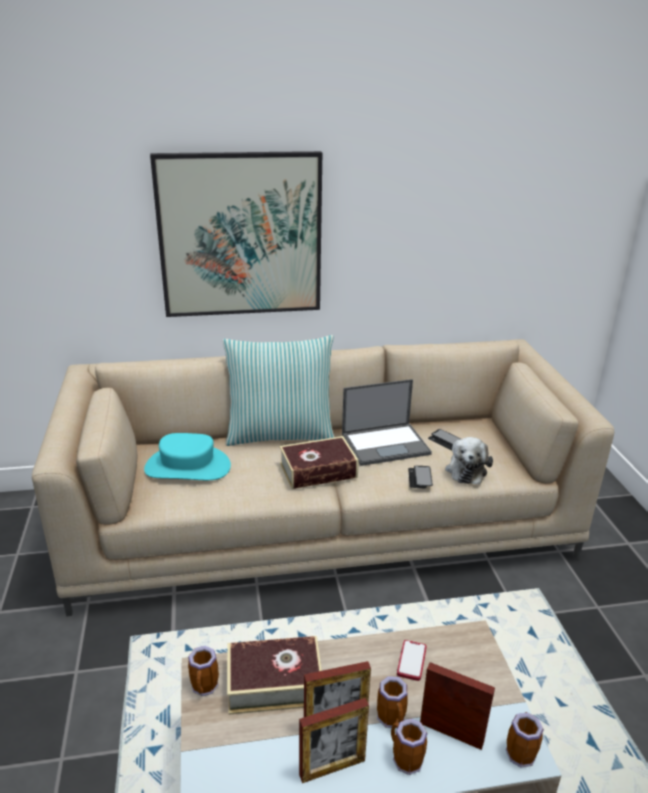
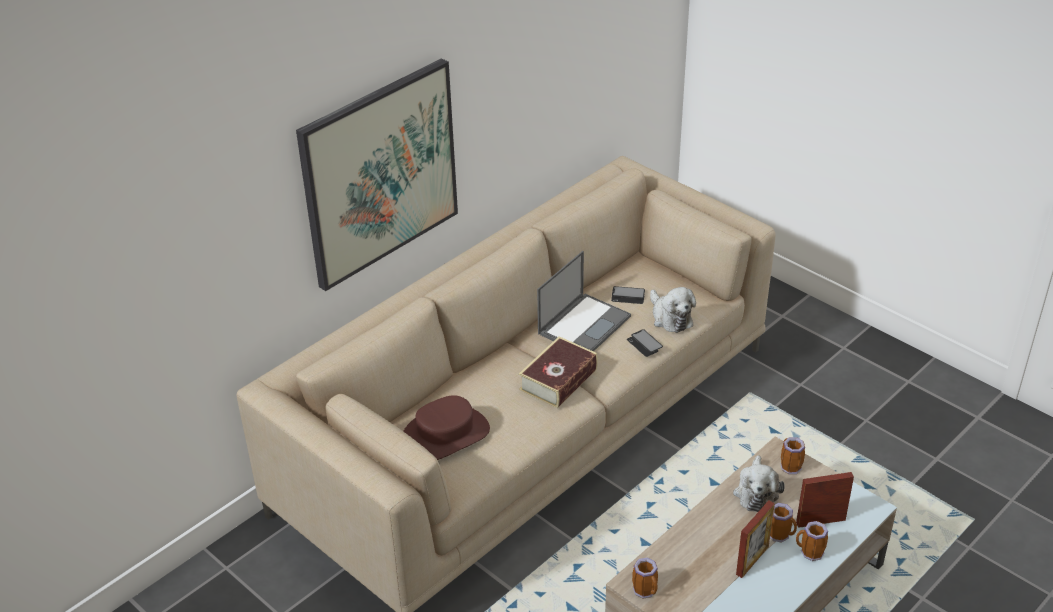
camera: 35 degrees left, 10 degrees up
(188, 467) = (445, 435): turquoise hat -> brown hat
(274, 683) = (686, 560): book -> none
(280, 434) = (481, 360): pillow -> none
(332, 767) = (775, 584): picture frame -> none
(411, 661) = (756, 492): phone -> plush toy
(519, 751) = (865, 508): mug -> mug (788, 466)

